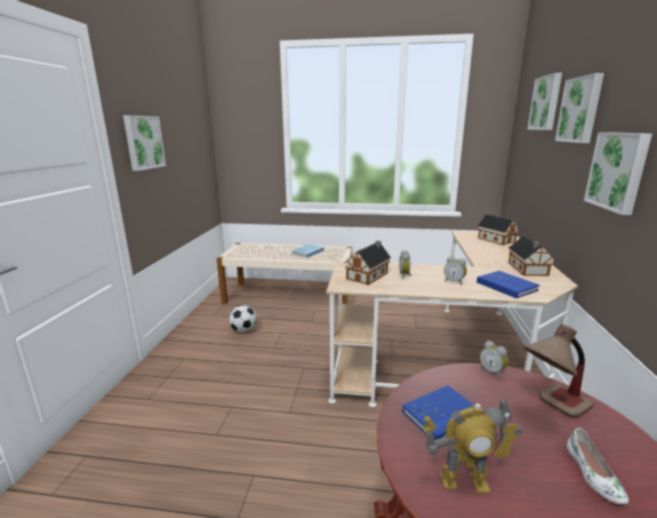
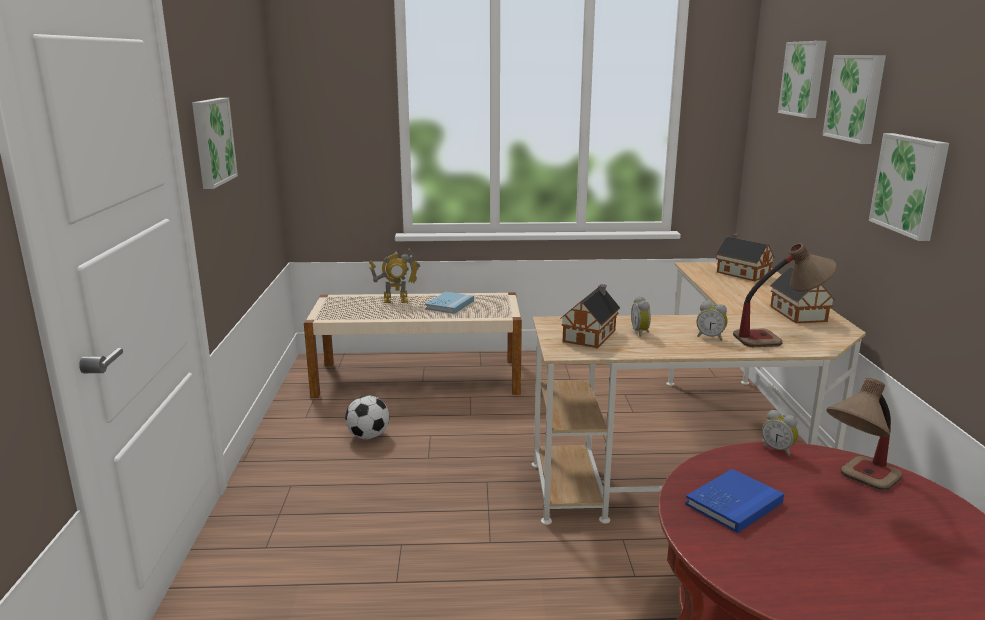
camera: 10 degrees left, 0 degrees up
(464, 482) = (782, 566): toy robot -> toy robot (396, 301)
(506, 286) = (779, 339): blue book -> table lamp
(592, 474) = (914, 543): white shoe -> none

